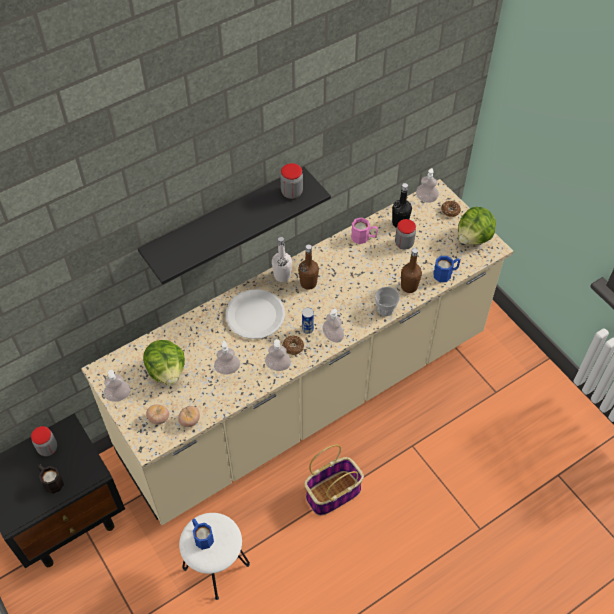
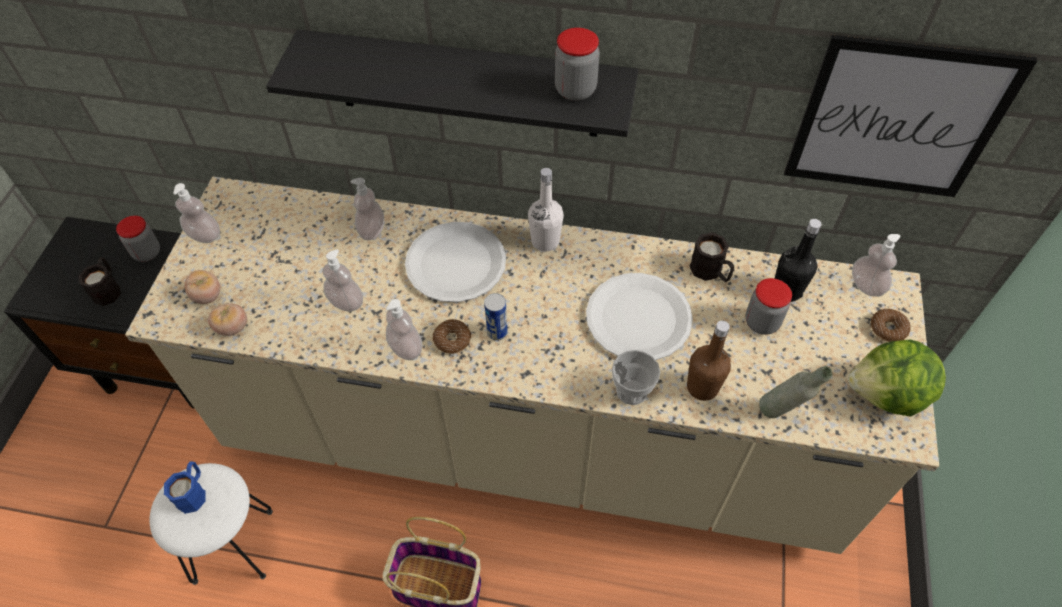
camera: 45 degrees right, 0 degrees up
(167, 371) = (283, 249): lettuce -> none
(308, 283) = (567, 275): brown bottle -> none
(333, 336) = (518, 368): soap dispenser -> soap dispenser (372, 230)
(356, 279) = (638, 318): none -> white plate
(364, 237) = (711, 272): pink mug -> black mug
(410, 122) = (897, 120): none -> picture
(445, 274) = (781, 413): blue mug -> grey bottle

